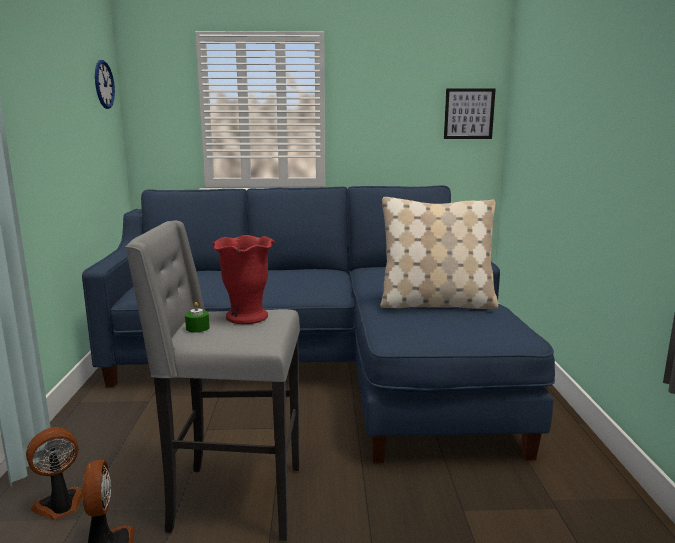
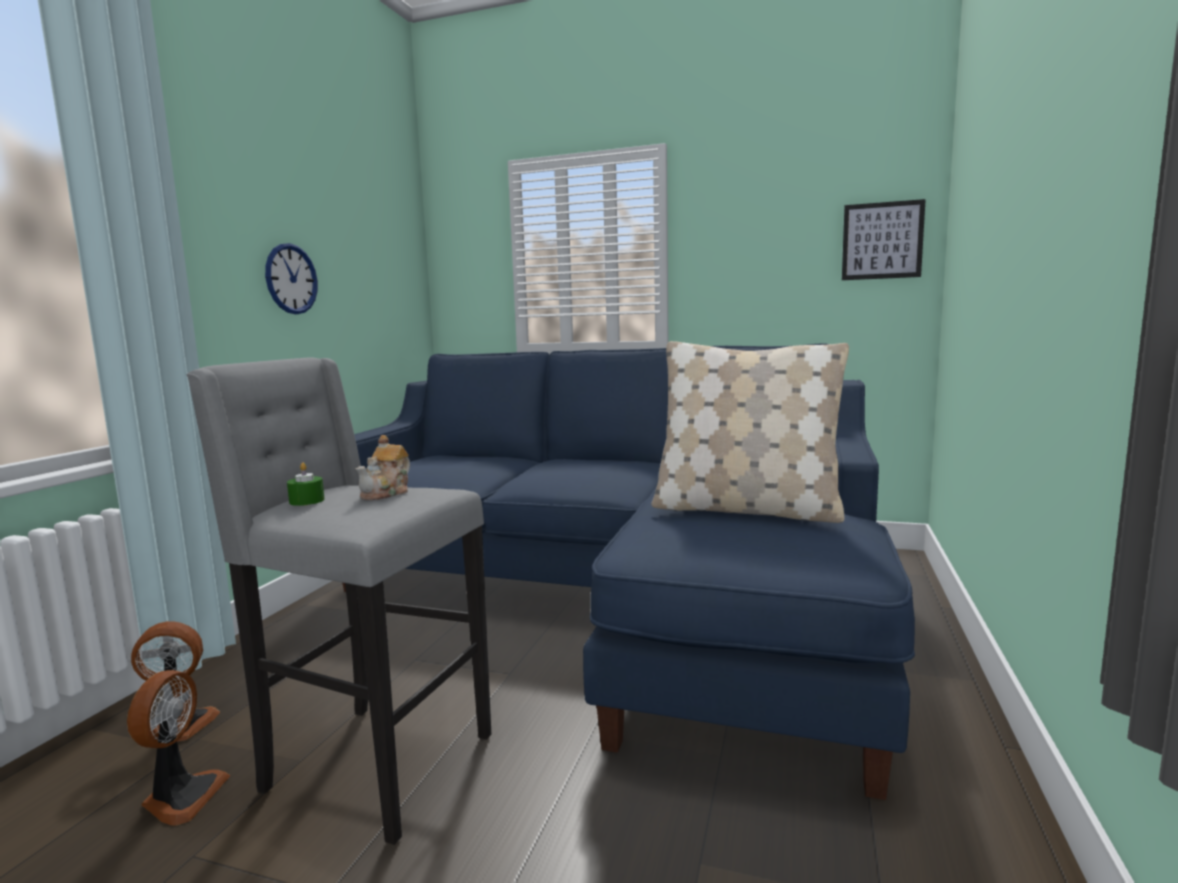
camera: 20 degrees right, 5 degrees down
(104, 84) = (396, 230): wall clock -> wall clock (291, 279)
(247, 317) = (387, 493): red vase -> teapot

